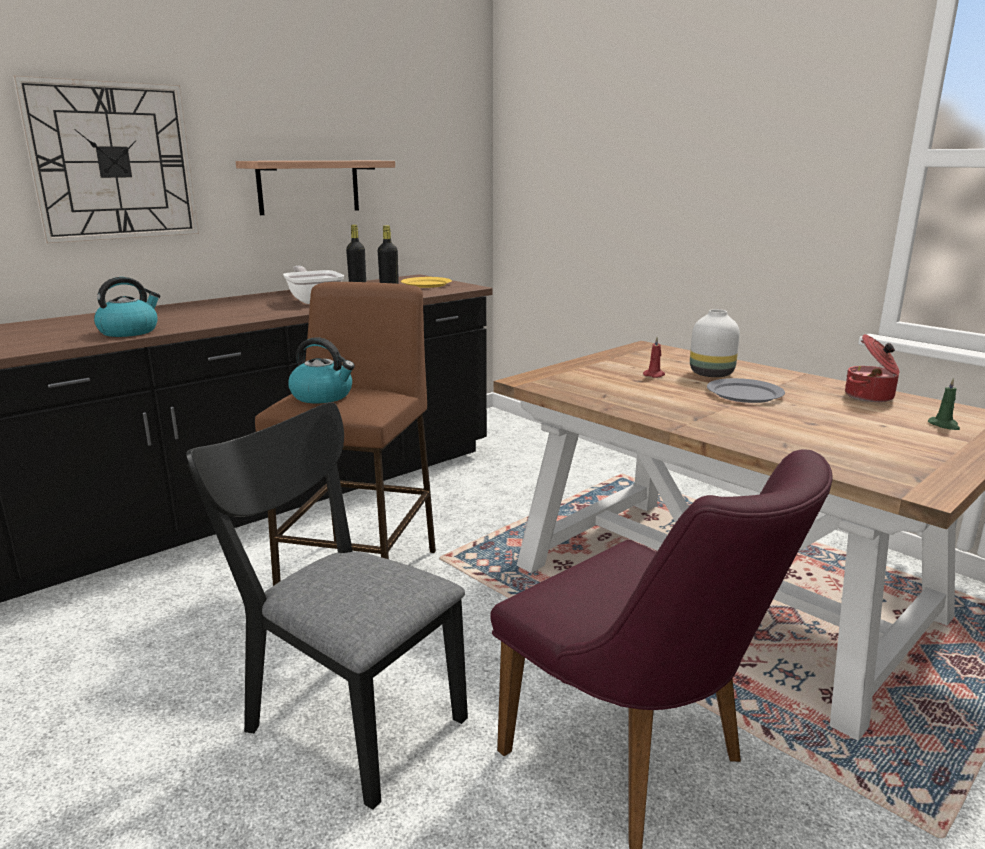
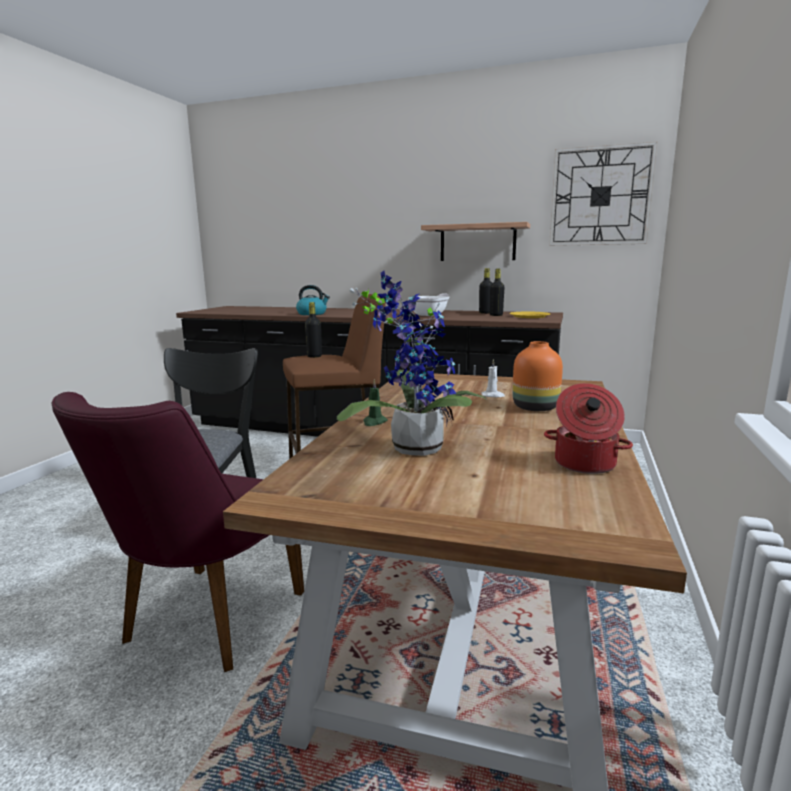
camera: 60 degrees right, 5 degrees down
(113, 162) = (363, 229): wall clock -> wall clock (600, 196)
(323, 396) = (314, 356): kettle -> black bottle
(654, 375) = (493, 395): red candle -> white candle
(710, 374) = (534, 407): white vase -> orange vase
(744, 394) = (489, 422): grey plate -> none
(801, 427) = (413, 446): none -> potted plant
(944, 425) = (525, 503): green candle -> green candle (374, 422)

